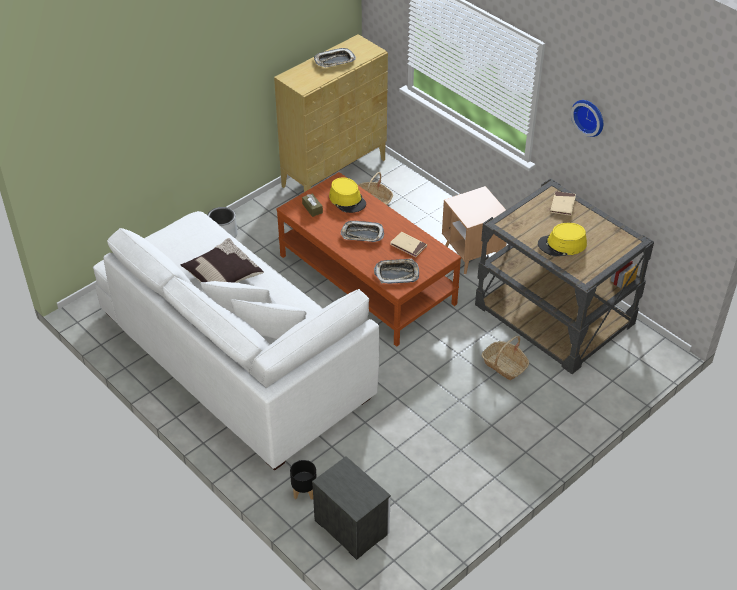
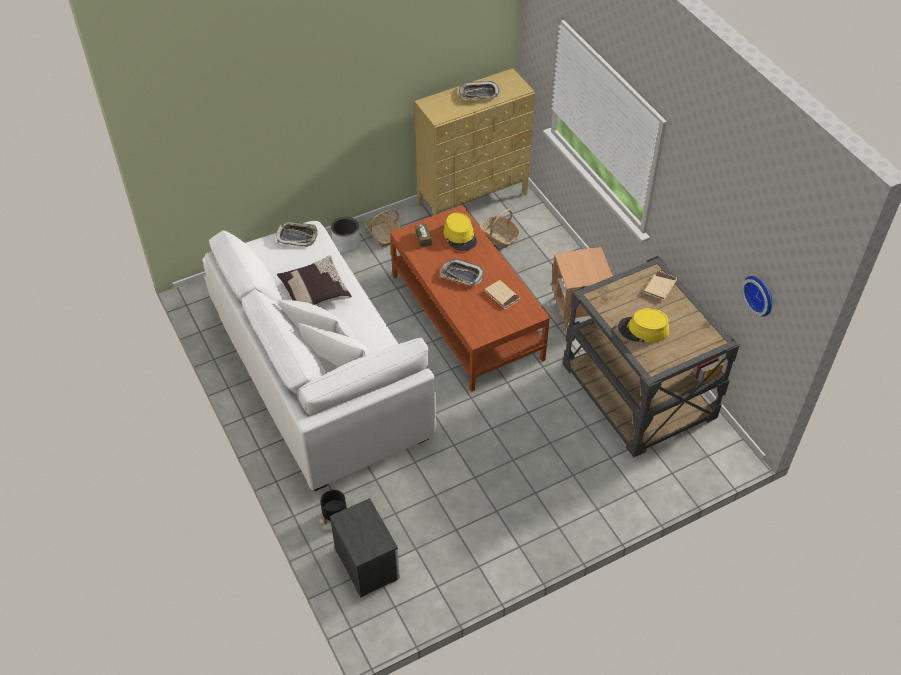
camera: 15 degrees right, 5 degrees up
(397, 273) = (480, 323): tray -> tray (297, 236)
(504, 365) = (569, 434): basket -> basket (383, 234)
(589, 116) = (697, 205): wall clock -> wall clock (760, 294)

